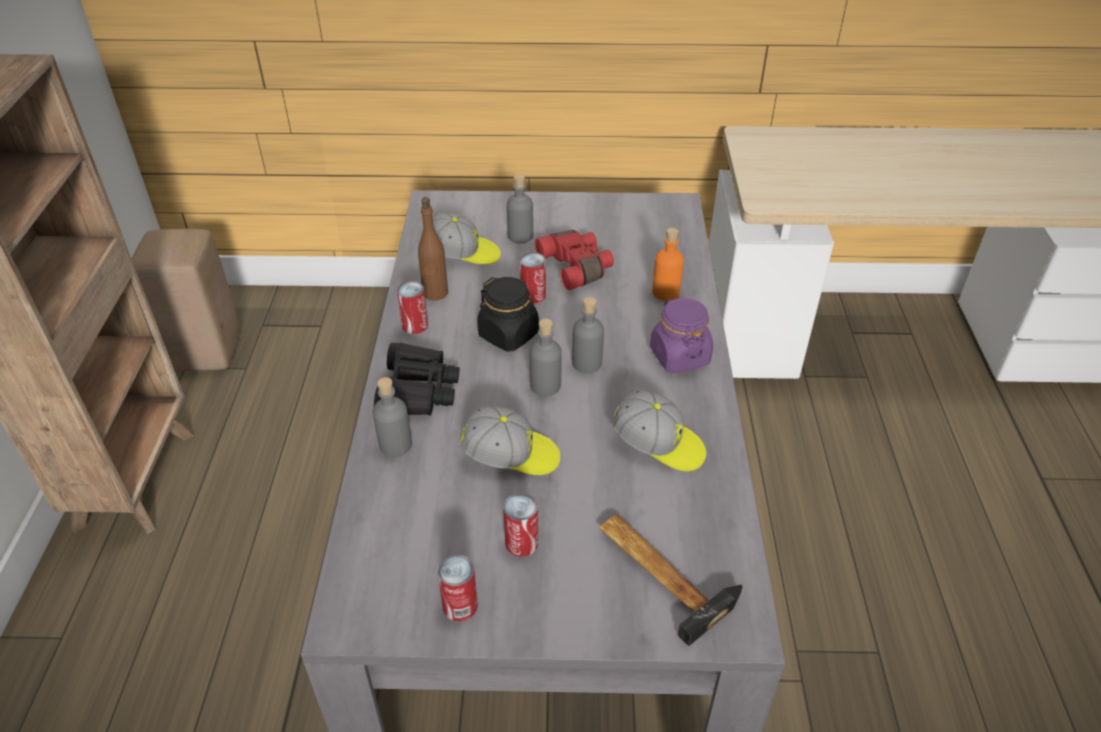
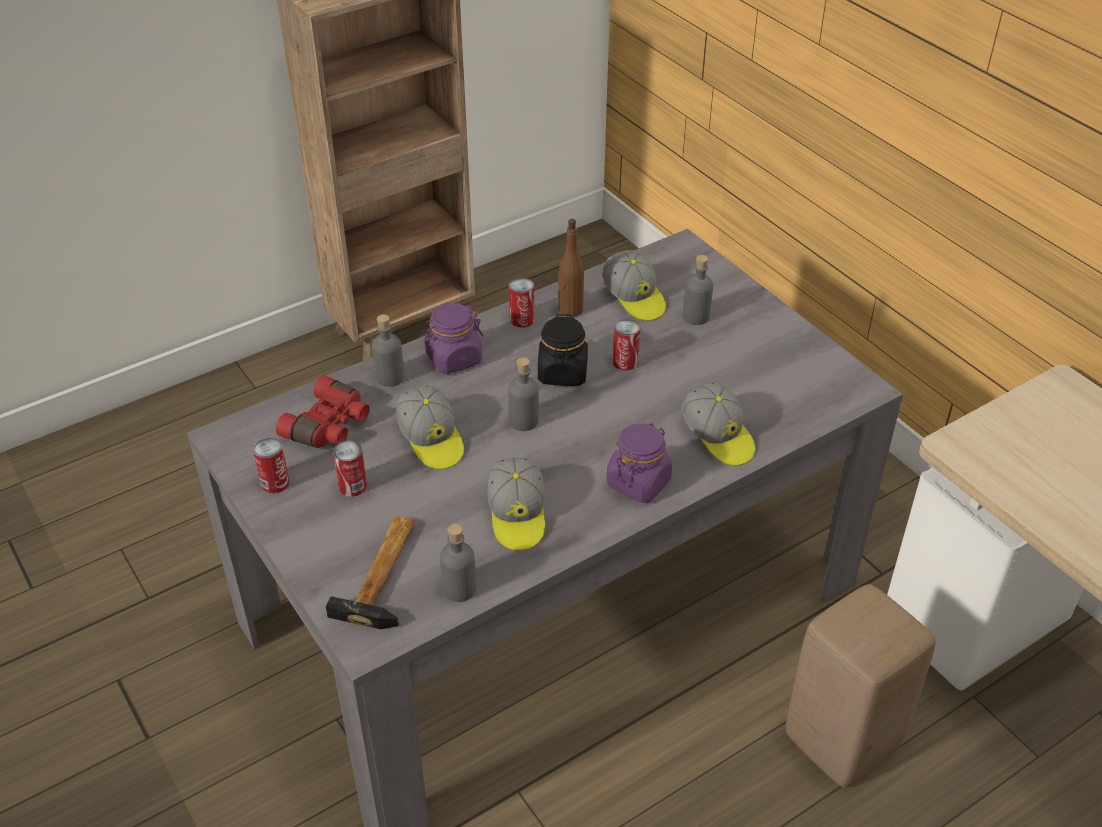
camera: 55 degrees right, 0 degrees up
(207, 353) = (548, 281): beige stool -> beige stool (841, 743)
(417, 390) = (453, 359): black binoculars -> purple jar
(577, 267) = (691, 368): red binoculars -> red binoculars (329, 426)
(587, 363) = (573, 431): grey bottle -> grey bottle (459, 589)
(665, 292) = (718, 437): orange bottle -> cap

